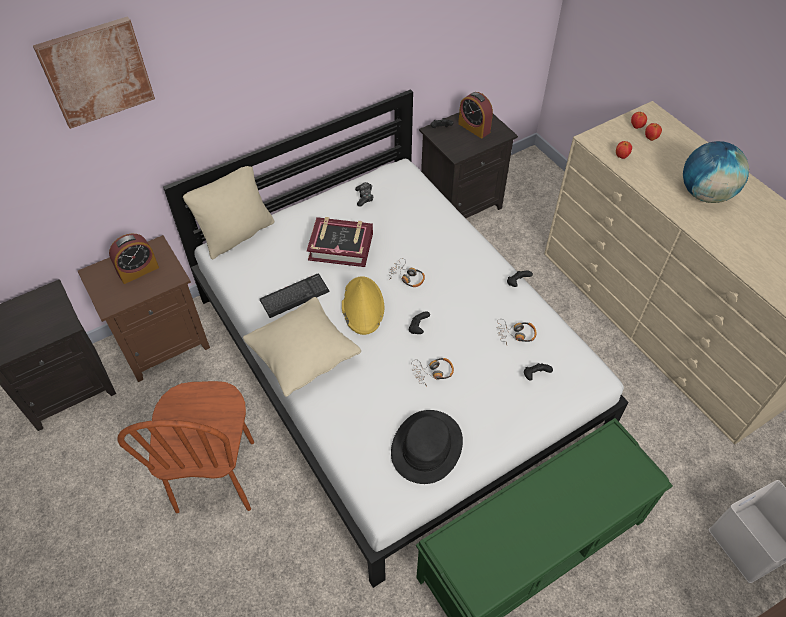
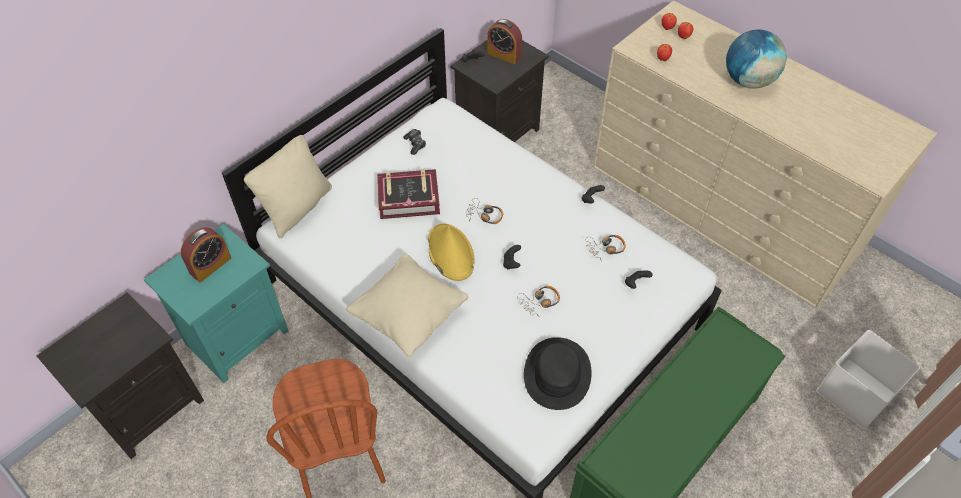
camera: 15 degrees left, 0 degrees up
(96, 72) = (151, 67): picture -> none
(164, 342) = (237, 336): brown nightstand -> turquoise nightstand
(294, 296) = (379, 258): keyboard -> none

